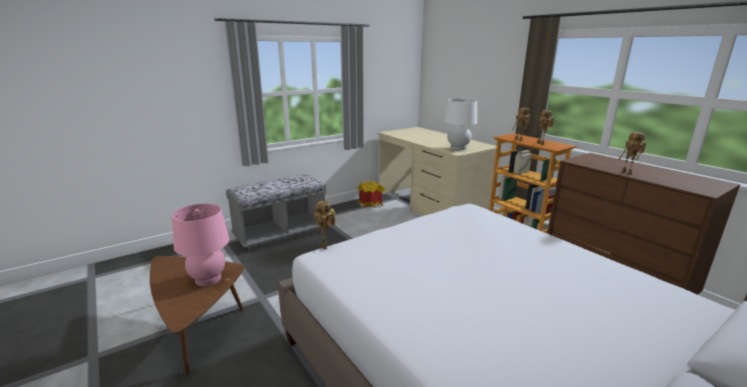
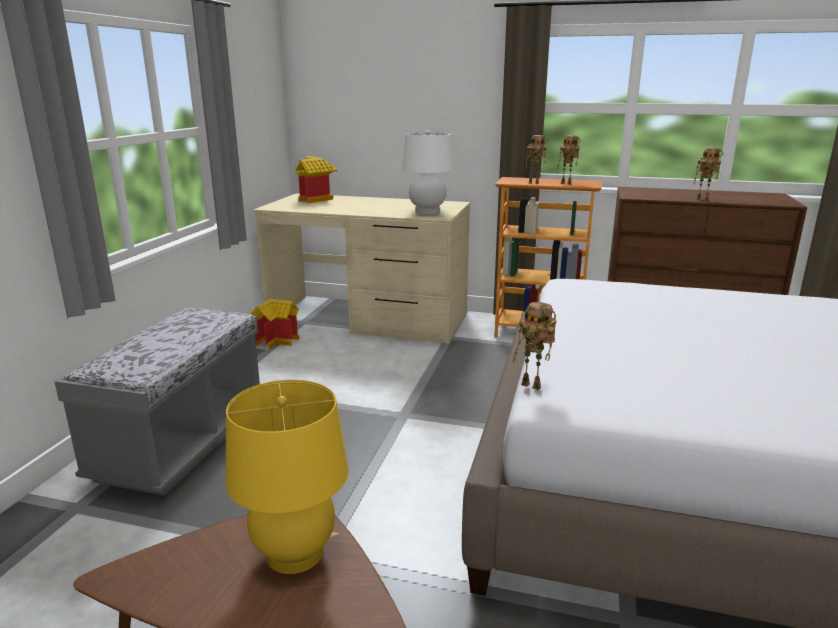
camera: 40 degrees left, 0 degrees up
(208, 279) = (295, 553): pink table lamp -> yellow table lamp
(418, 131) = (316, 199): none -> toy house

